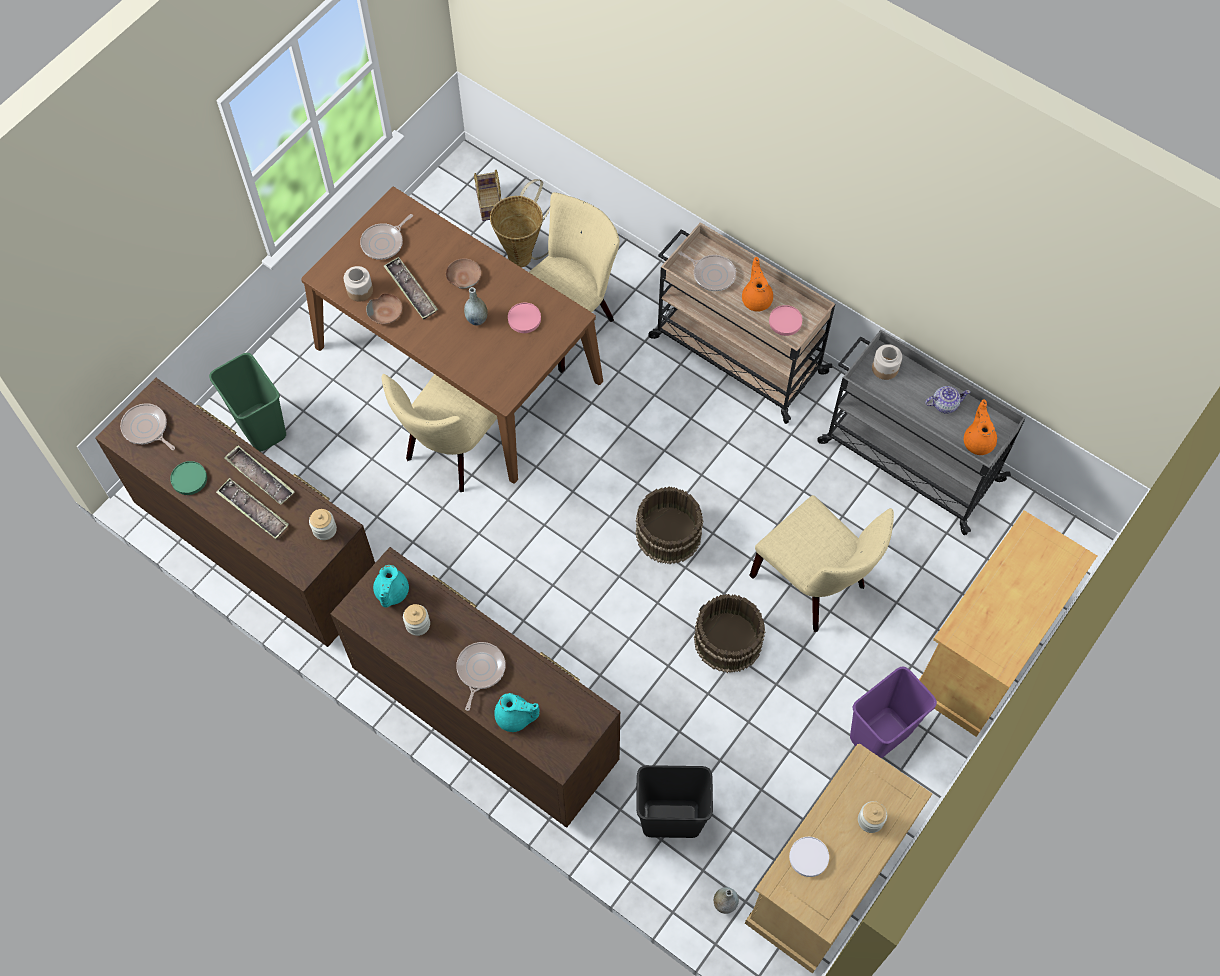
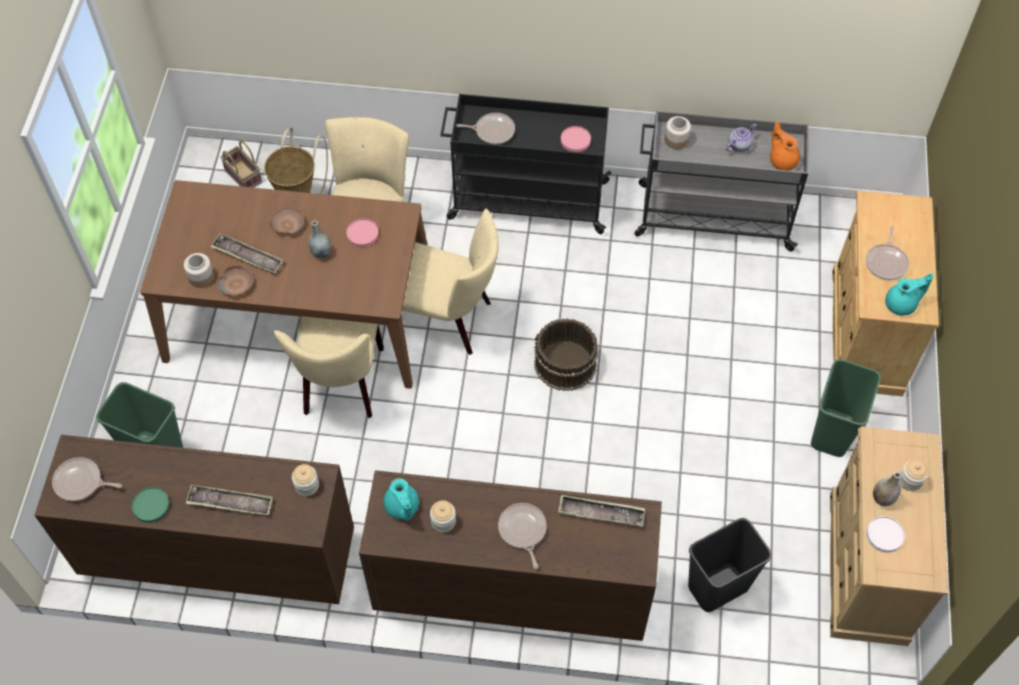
camera: 30 degrees left, 5 degrees down
(260, 477) = (218, 471): tray -> tray (601, 513)
(384, 242) = (197, 228): frying pan -> frying pan (886, 262)
(515, 717) = (579, 553): turquoise teapot -> turquoise teapot (902, 304)
(725, 903) = (804, 630): grey vase -> grey vase (882, 498)
(727, 641) = (668, 423): brown bucket -> none
(735, 354) = (526, 200): beige cart -> black cart
(757, 298) = (541, 133): orange teapot -> none
(814, 584) = (705, 345): beige chair -> beige chair (450, 319)
(880, 736) = (833, 434): purple trash can -> green trash can

